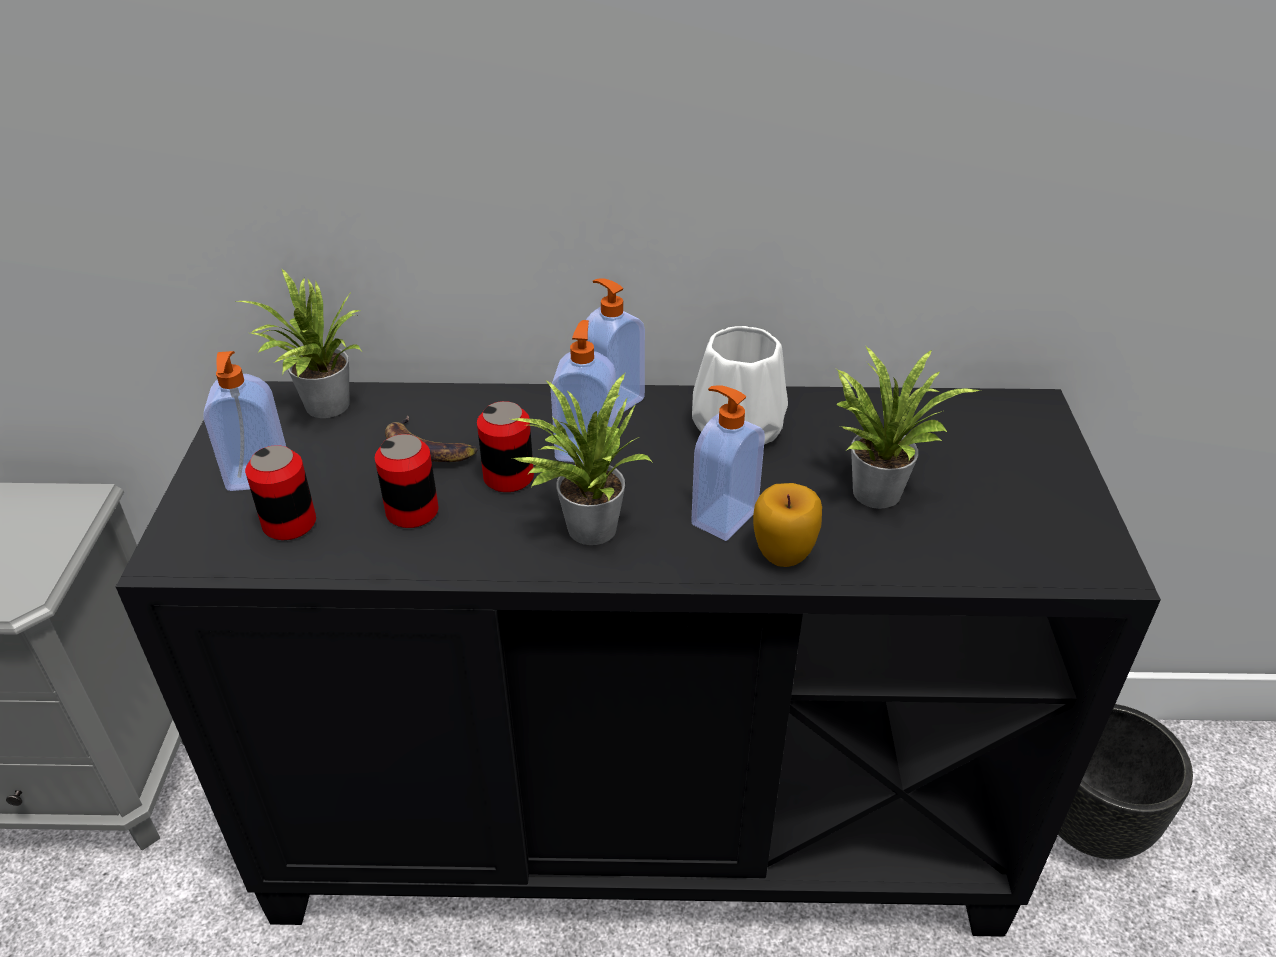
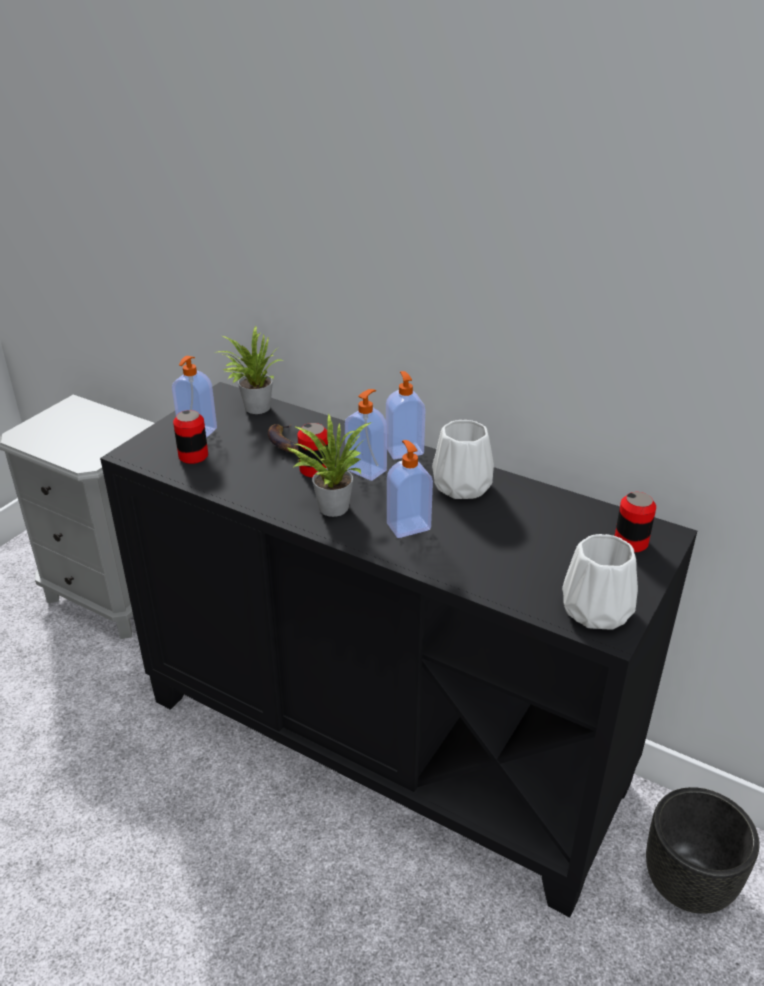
camera: 30 degrees right, 5 degrees down
(412, 511) = (253, 470): can -> can (630, 542)
(783, 554) = (423, 555): apple -> none
(875, 488) = (511, 542): potted plant -> none
(1064, 544) = (598, 611): none -> white vase

